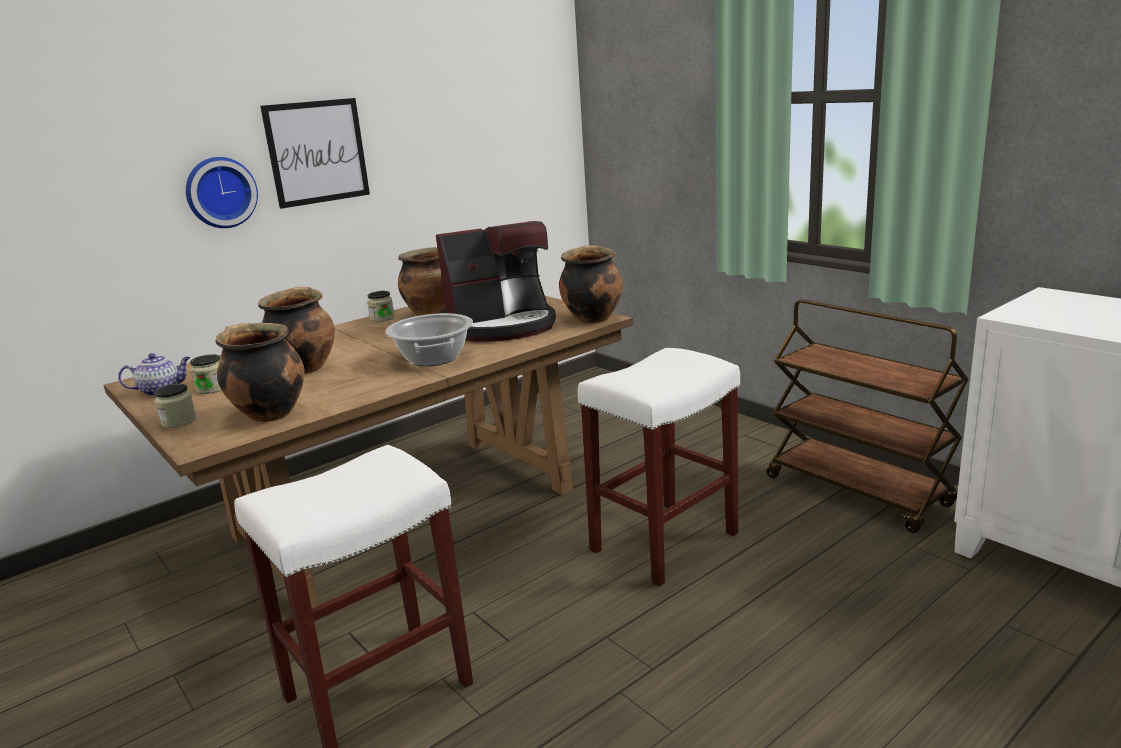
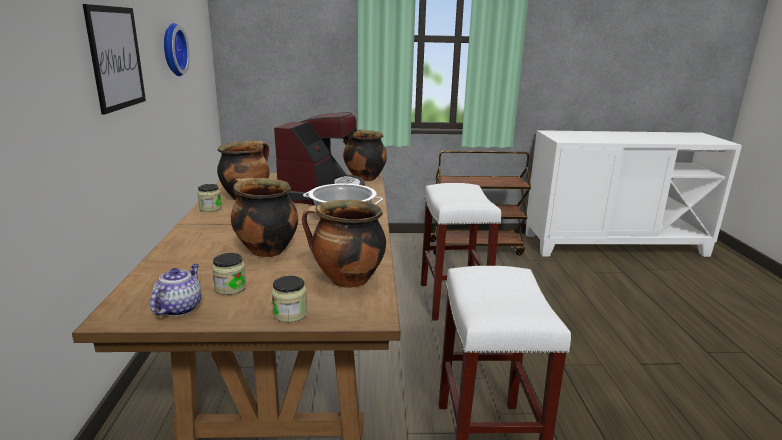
camera: 55 degrees left, 0 degrees up
(220, 192) = (66, 96): wall clock -> wall clock (172, 50)

